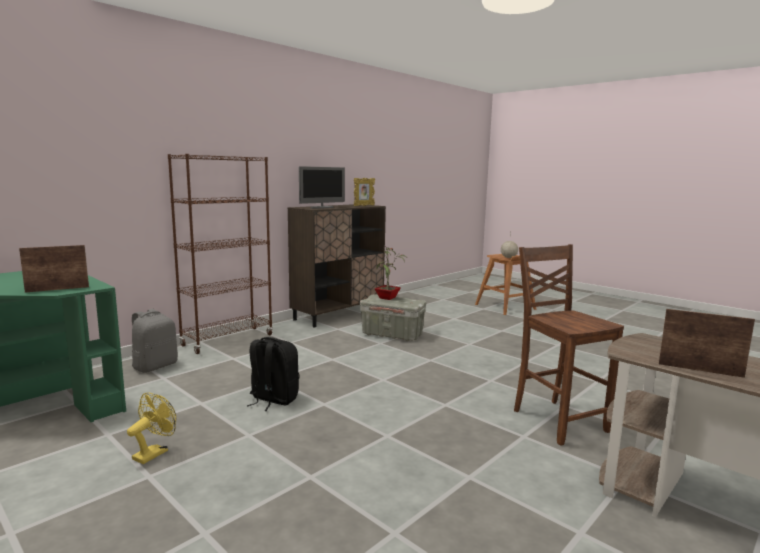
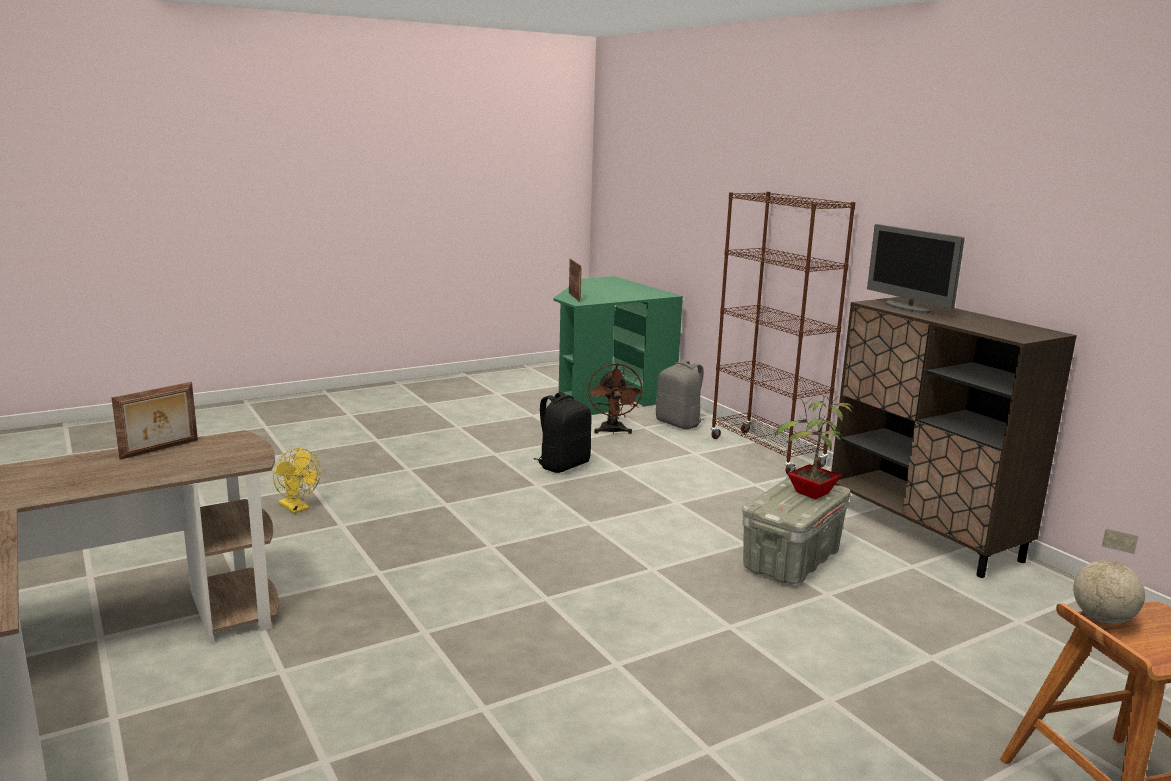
camera: 105 degrees right, 5 degrees up
(154, 453) = (490, 427): yellow fan -> yellow fan (297, 508)
(177, 389) = (612, 432): none -> brown fan
(363, 206) = (1000, 330): picture frame -> none
(557, 420) = (391, 608): brown chair -> none

